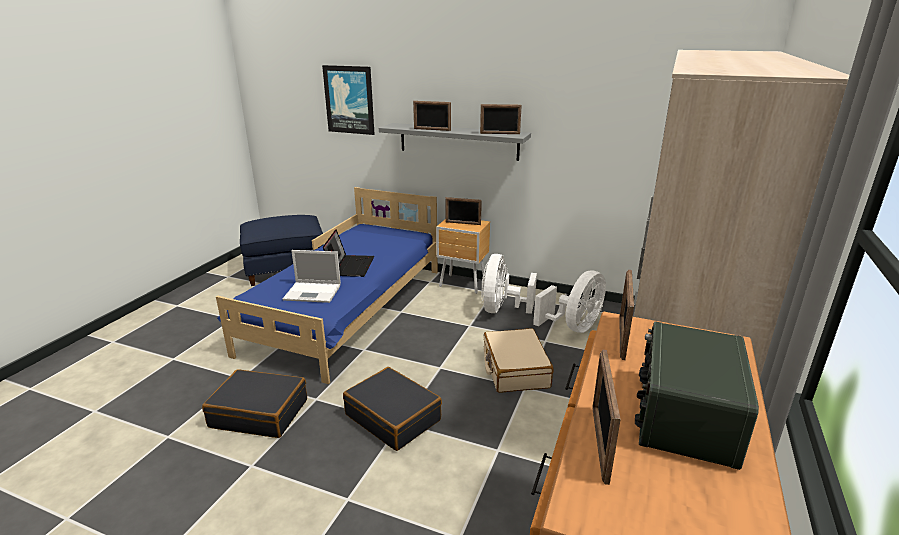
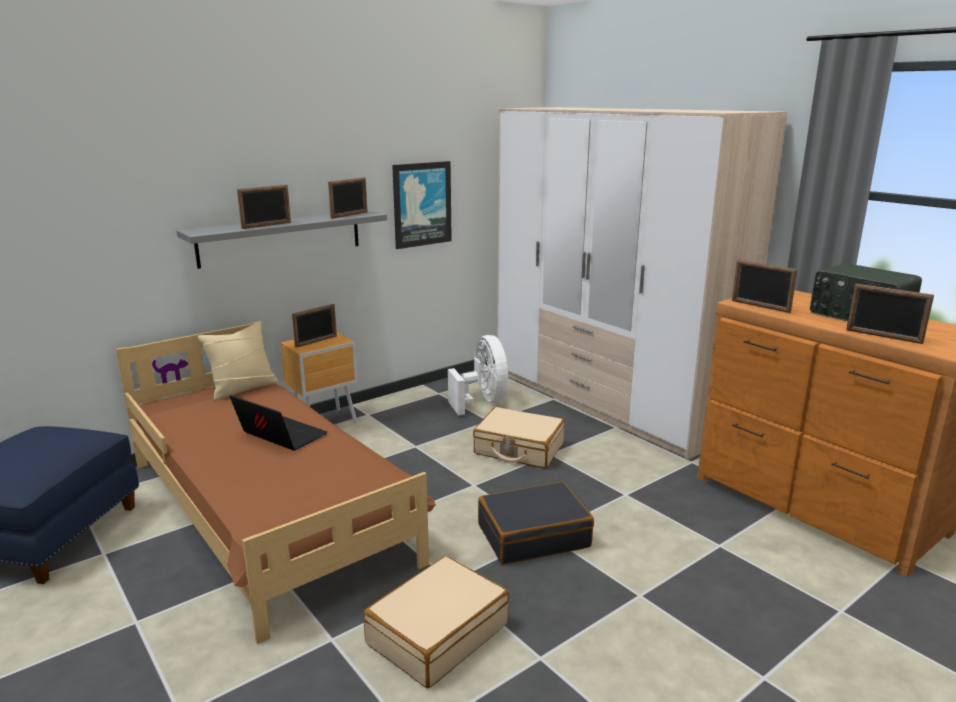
camera: 60 degrees left, 5 degrees down
(259, 413) = (437, 633): black suitcase -> beige suitcase
(313, 292) = (321, 473): laptop -> none
(348, 309) = (269, 510): blue bed -> brown bed
(349, 100) = (90, 206): picture -> picture (421, 204)
(402, 235) = (243, 388): none -> beige pillow
(501, 309) = (407, 421): white fan -> none

